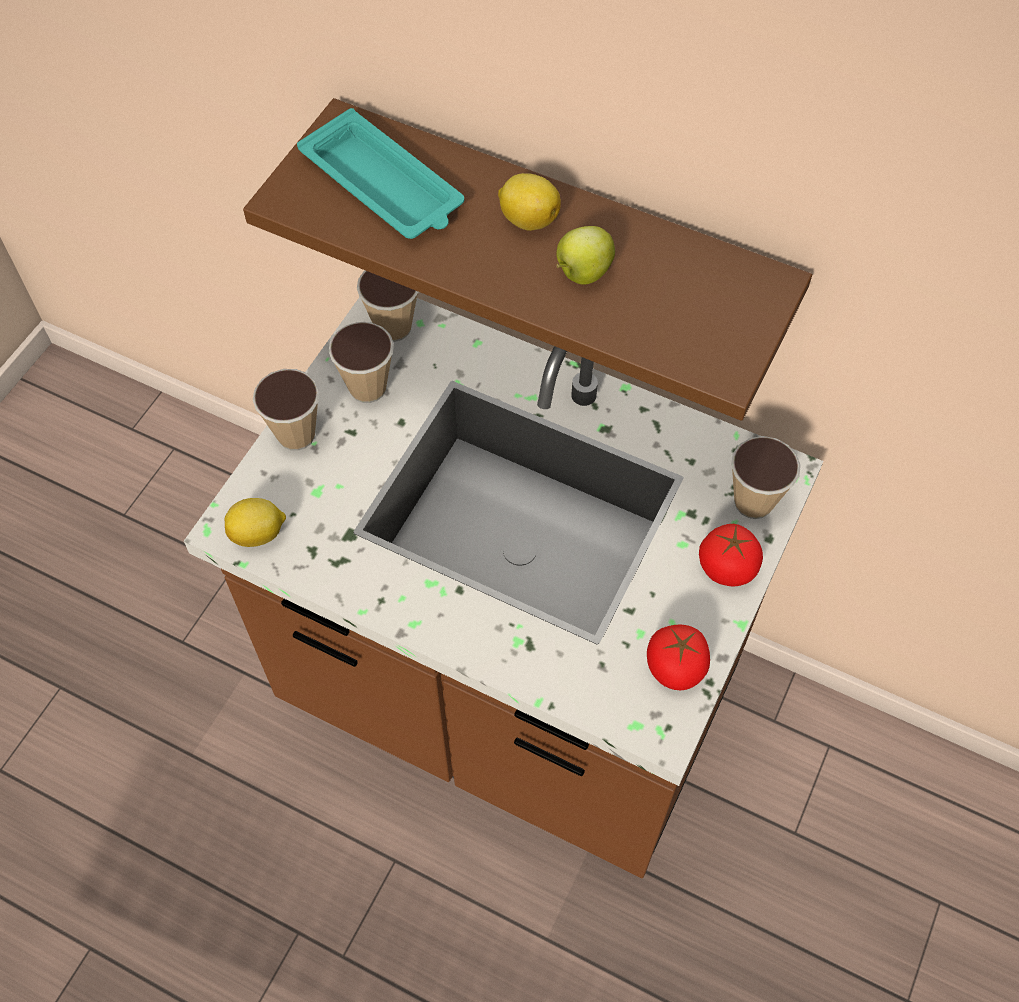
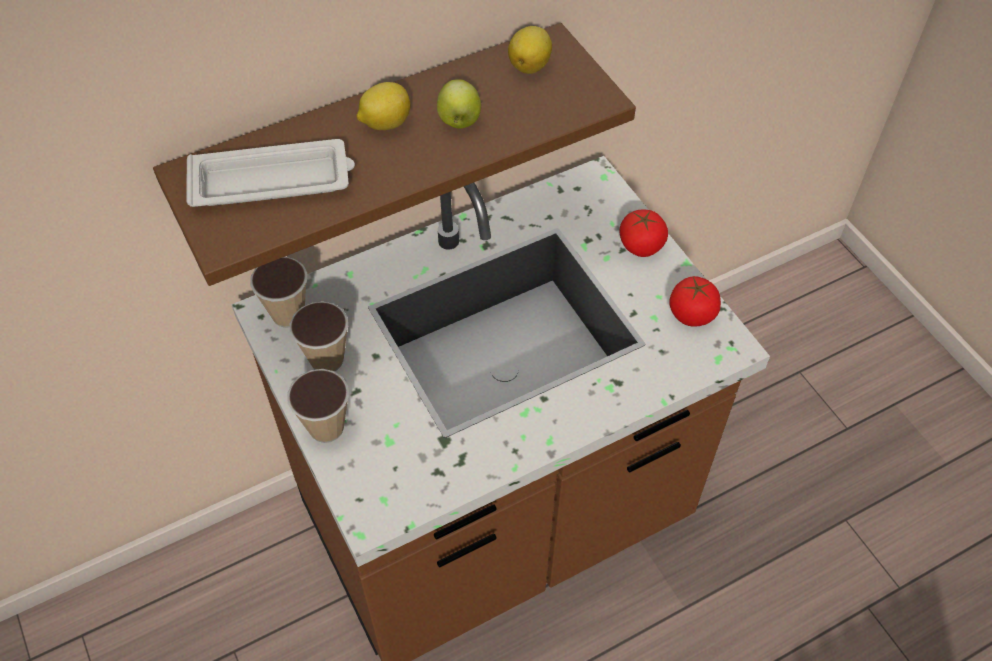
camera: 55 degrees left, 5 degrees down
(259, 534) = (394, 500): lemon -> lemon (530, 65)
(384, 186) = (273, 181): turquoise tray -> white tray
(753, 502) = (605, 205): cup -> none

